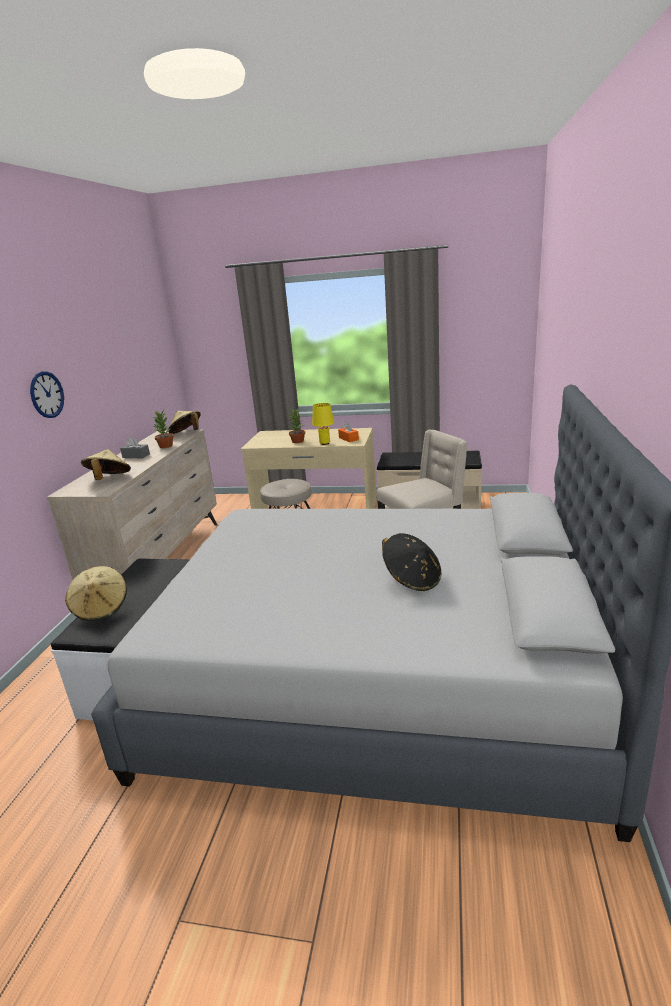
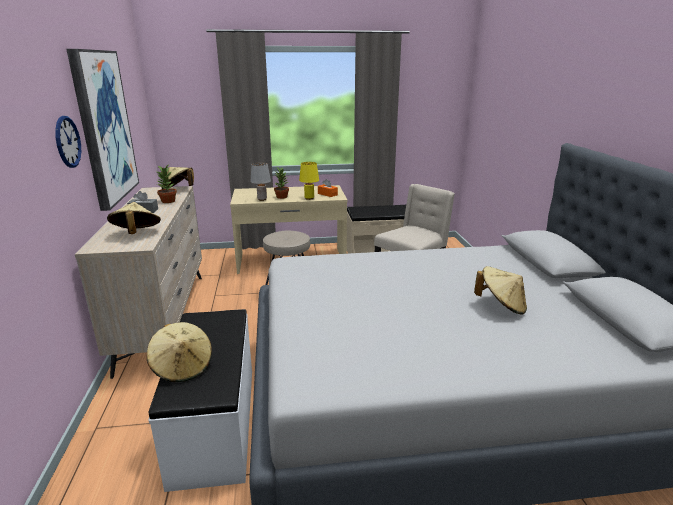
camera: 20 degrees left, 0 degrees up
(102, 375) = (104, 127): none -> picture
(275, 444) = (262, 199): none -> grey table lamp
(412, 579) = (501, 306): black hat -> beige hat

